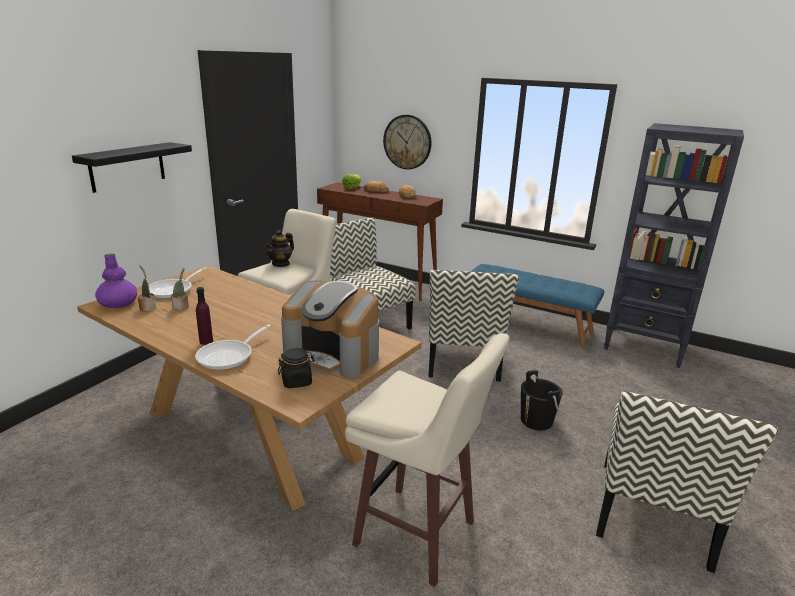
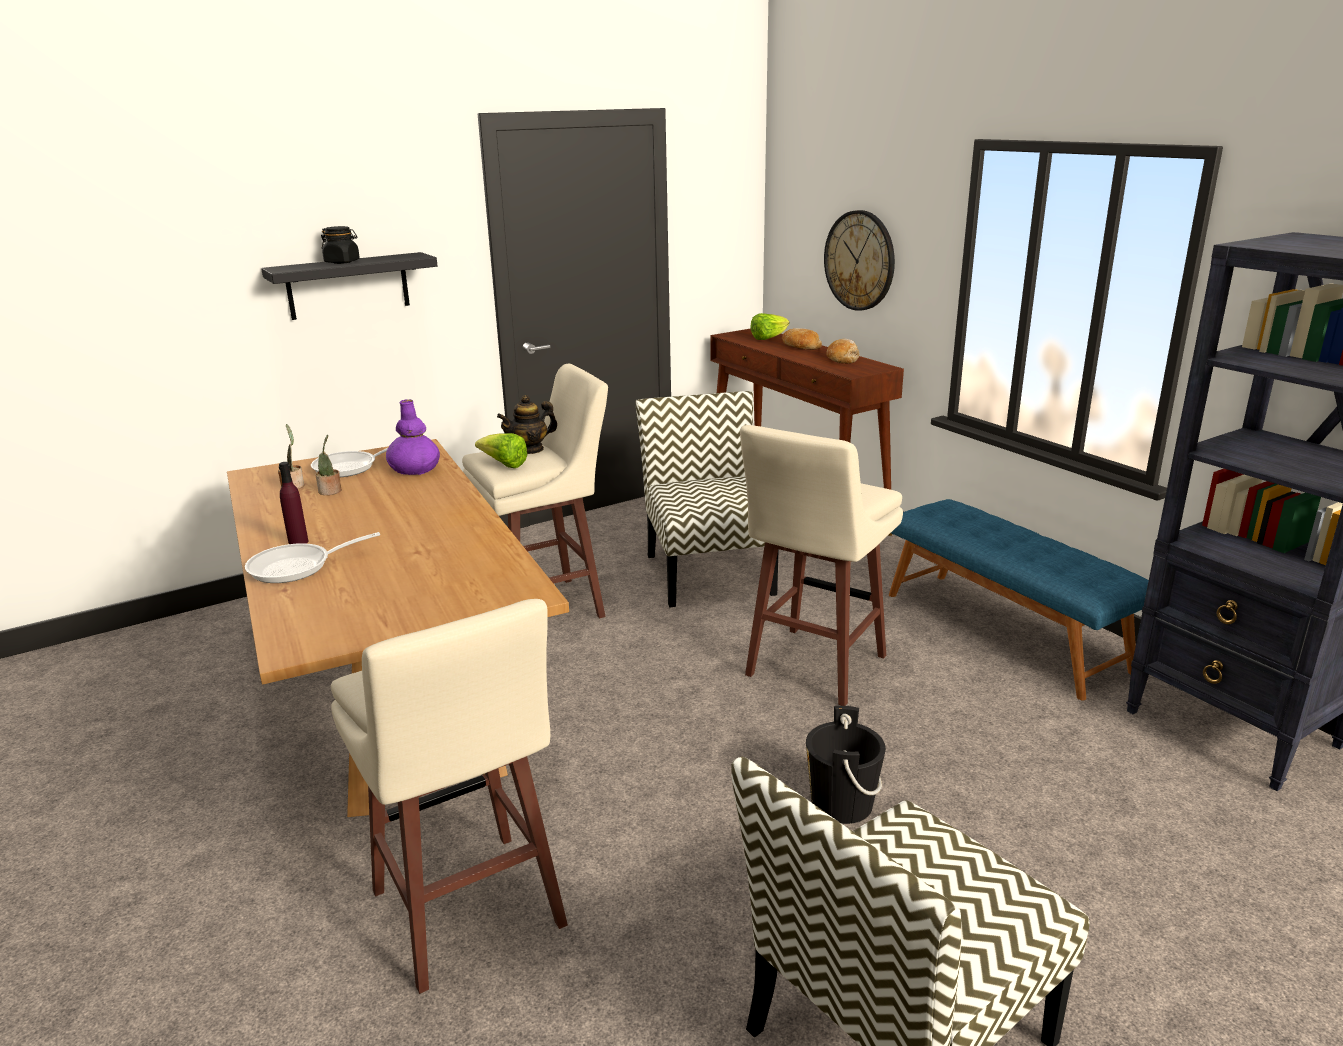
camera: 30 degrees right, 0 degrees up
(118, 303) = (271, 474): purple vase -> purple vase (415, 469)
(277, 274) = (504, 465): none -> lettuce
(297, 381) = (328, 619): black jar -> black jar (342, 262)
(333, 354) = (422, 593): coffee machine -> none
(463, 360) = (813, 667): chair -> beige stool

